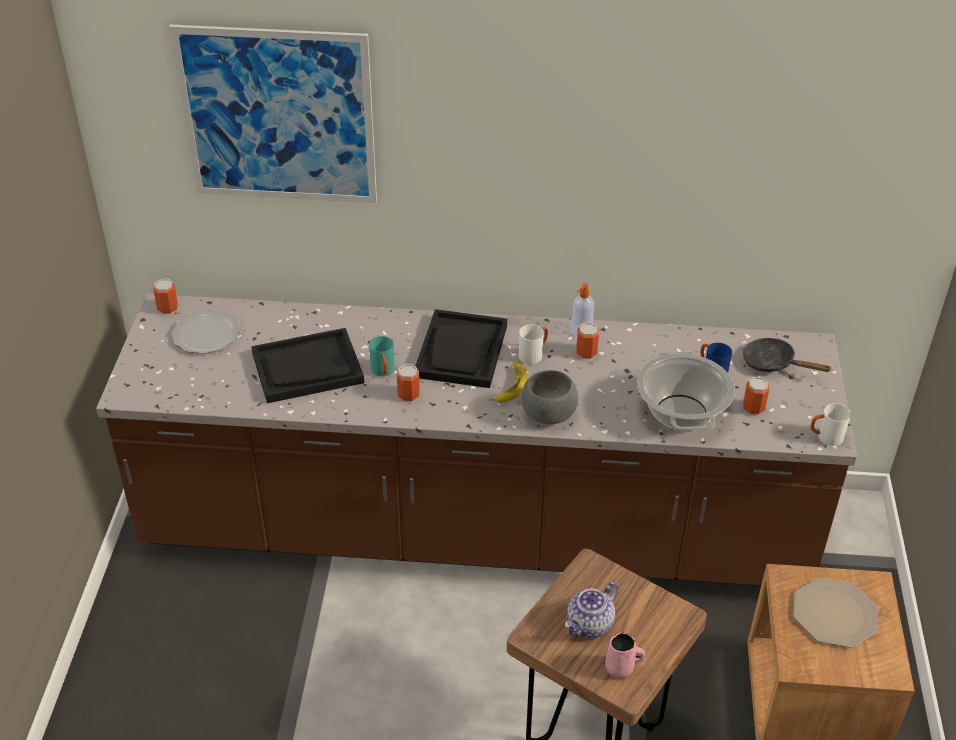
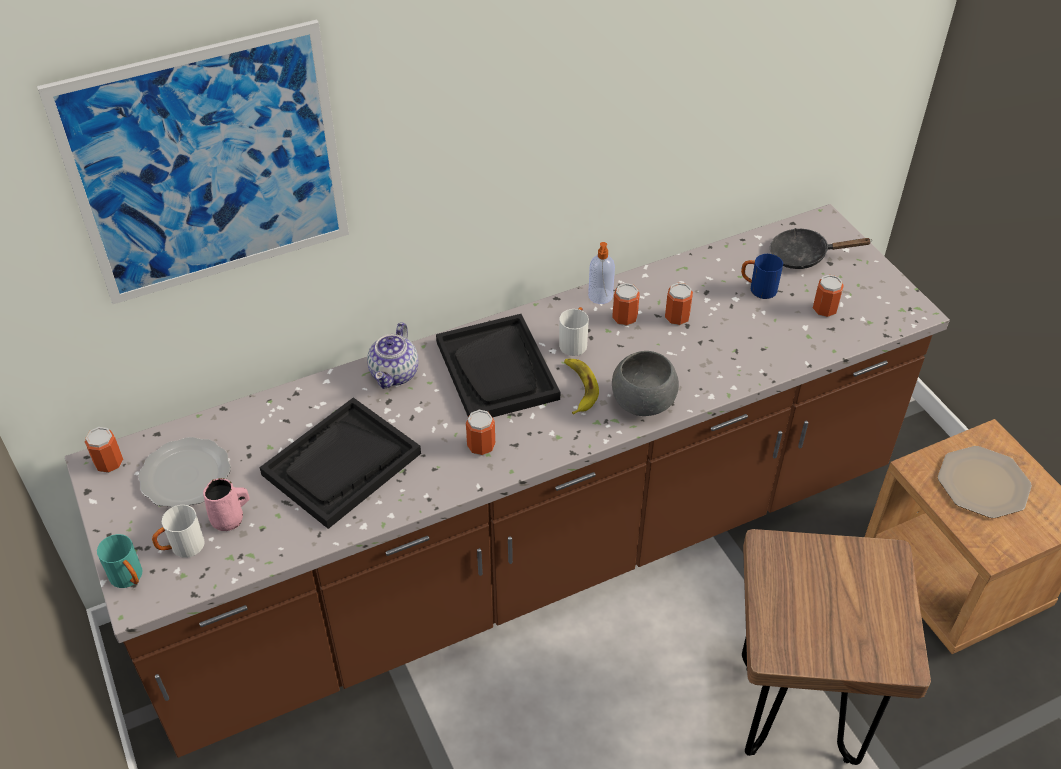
camera: 30 degrees left, 5 degrees up
(383, 372) = (432, 431): turquoise mug -> turquoise mug (130, 579)
(590, 625) = (817, 611): teapot -> teapot (395, 374)
(621, 669) = (882, 643): pink mug -> pink mug (230, 520)
(627, 368) = (677, 318): none -> can
(680, 412) = (765, 343): cooking pot -> none
(825, 437) = (909, 312): white mug -> white mug (181, 548)

